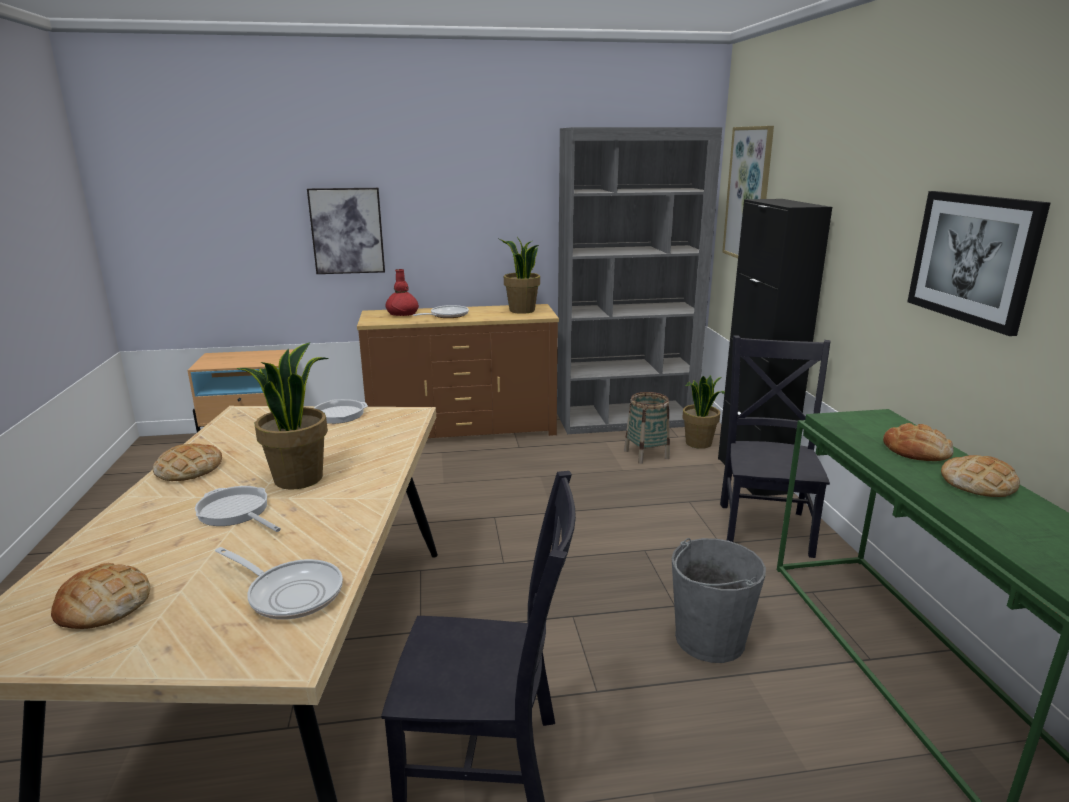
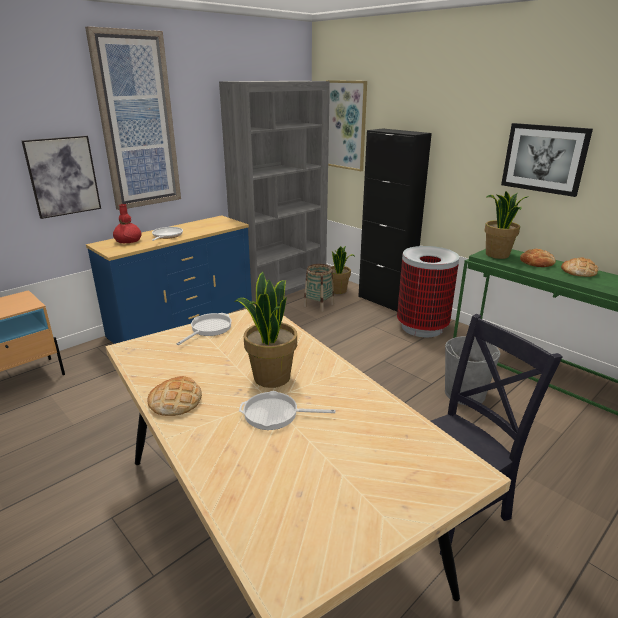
camera: 35 degrees left, 5 degrees up
(103, 604) = (311, 508): bread -> none
(290, 593) = (406, 443): frying pan -> none
(442, 176) = (137, 122): none -> picture
(463, 430) = (182, 322): brown dresser -> blue dresser
(521, 310) = (214, 223): potted plant -> potted plant (497, 255)
(765, 526) = (422, 327): black chair -> trash can

